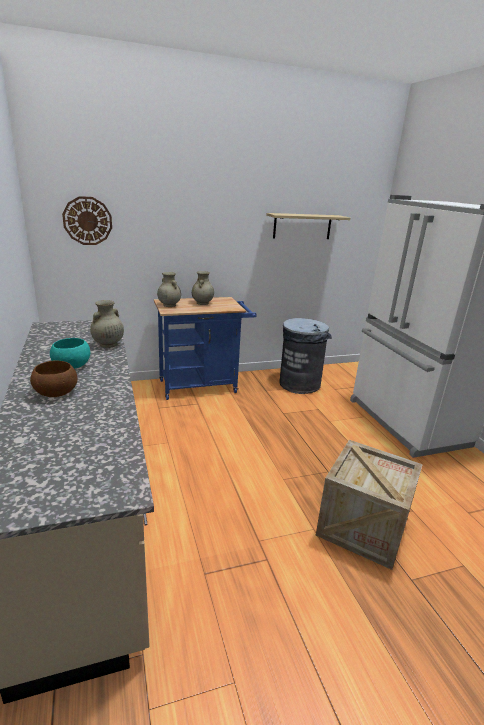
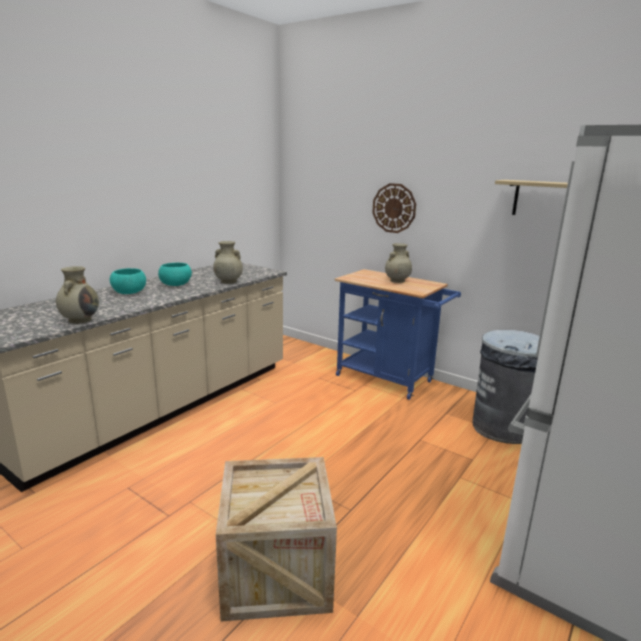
camera: 55 degrees right, 5 degrees down
(56, 392) = (129, 292): brown bowl -> turquoise bowl
(87, 221) = (319, 184): wall clock -> wall clock (394, 208)
(169, 305) = (361, 275): beige vase -> beige vase (80, 320)

